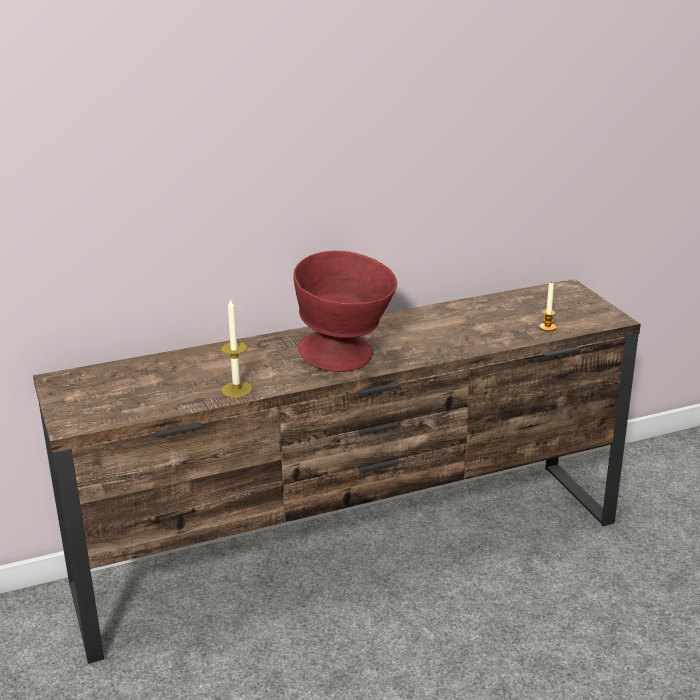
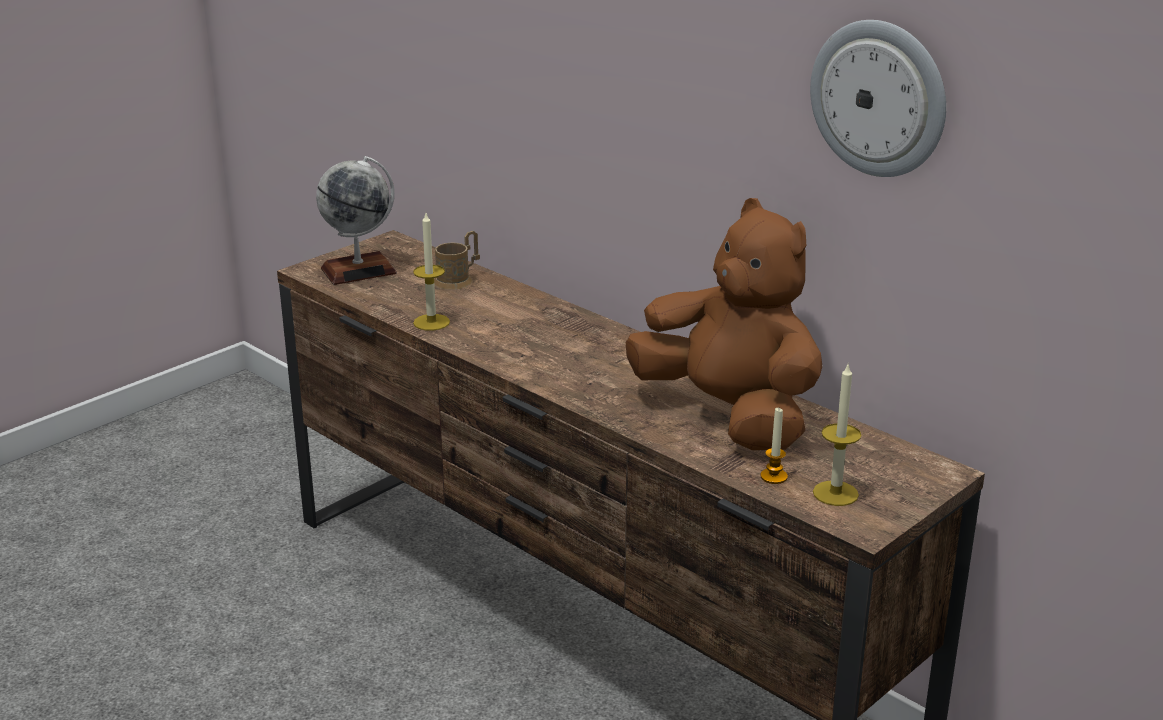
camera: 65 degrees right, 0 degrees up
(101, 403) = (359, 270): none -> globe
(171, 366) = (458, 280): none -> brown mug
(346, 360) = (548, 362): red bowl -> none
(466, 322) = (729, 415): none -> brown plush toy
(492, 89) = (879, 98): none -> wall clock
(575, 317) = (835, 493): none -> candle

